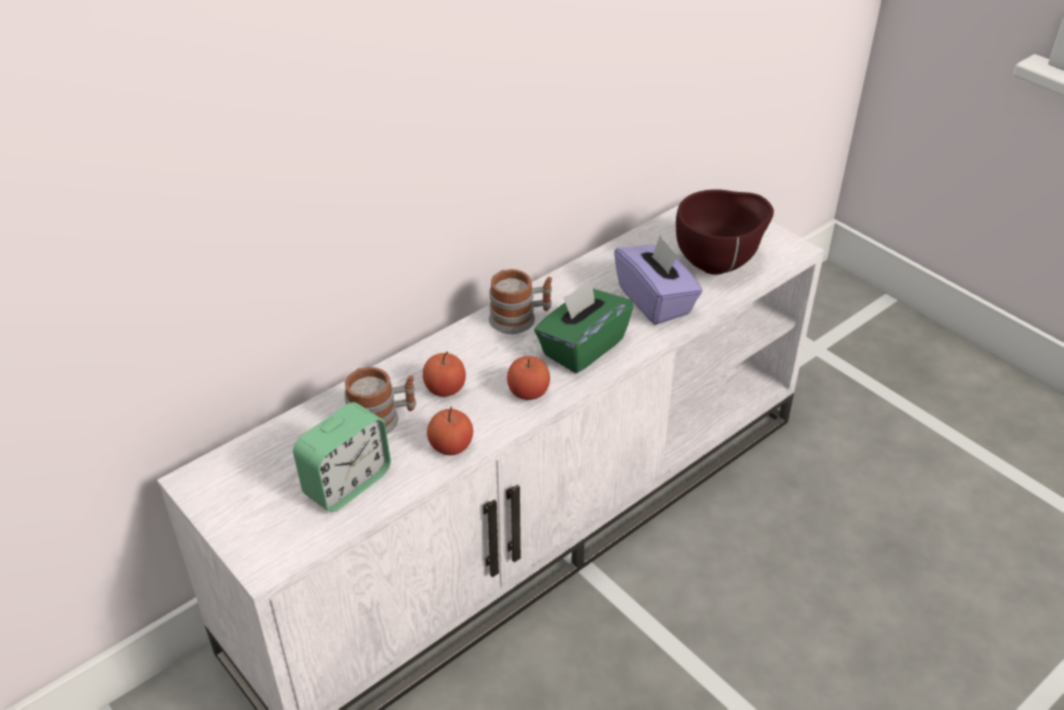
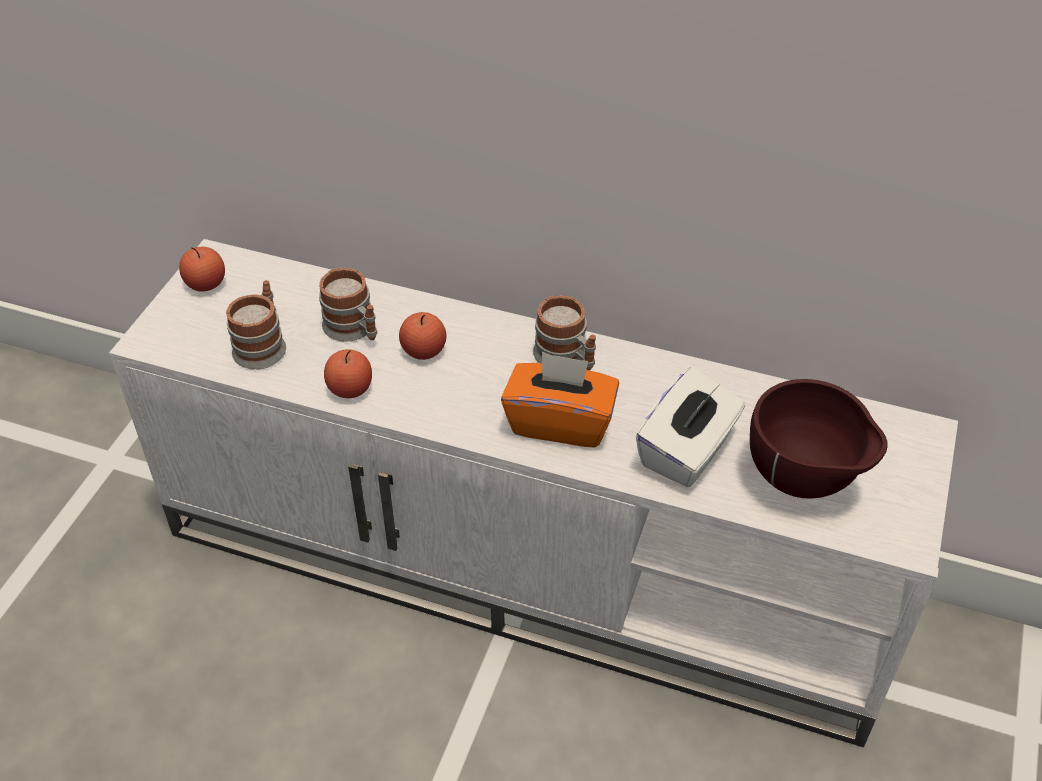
camera: 60 degrees right, 5 degrees up
(347, 483) = (262, 344): alarm clock -> mug
(528, 392) = (461, 410): apple -> apple (206, 284)
(582, 347) = (560, 422): green tissue box -> orange tissue box
(655, 301) = (687, 451): purple tissue box -> white tissue box

